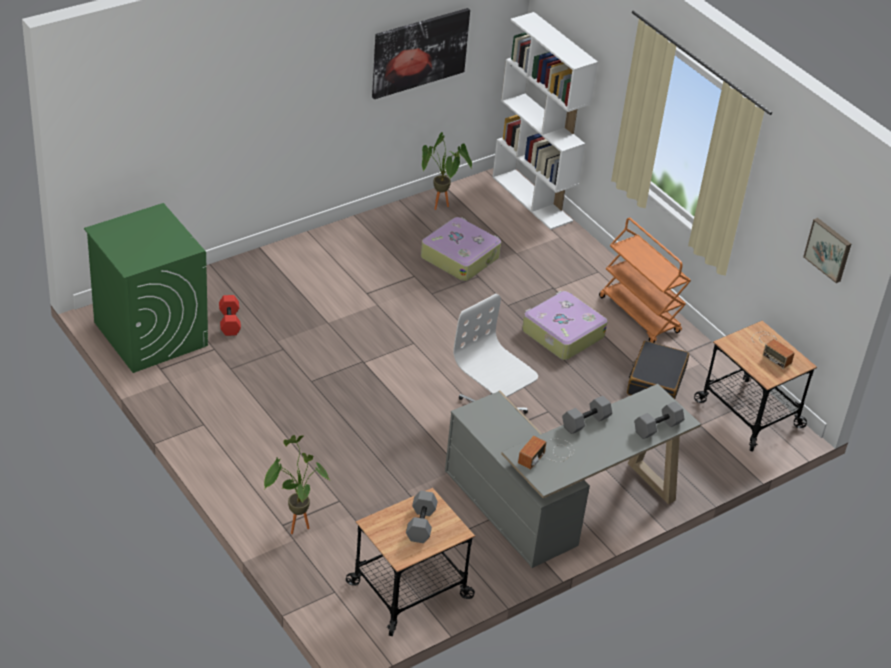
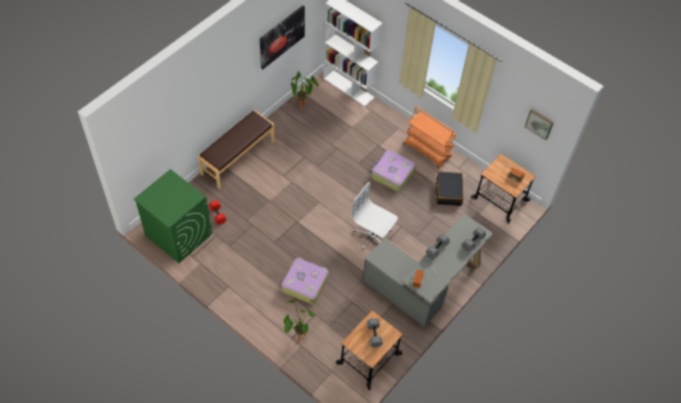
camera: 15 degrees left, 15 degrees up
(298, 252) = (237, 157): none -> brown bench
(460, 257) = (324, 137): suitcase -> suitcase (305, 283)

